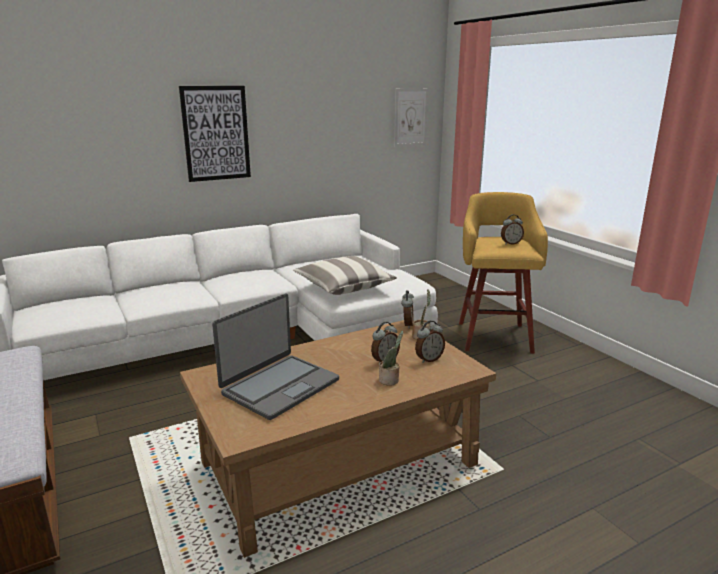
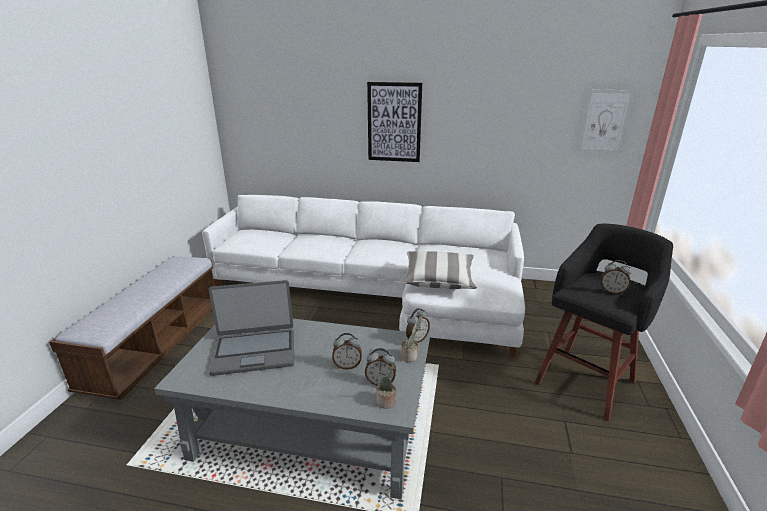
camera: 40 degrees right, 5 degrees up
(339, 463) = (311, 429): brown coffee table -> grey coffee table
(390, 380) = (323, 386): potted plant -> potted plant (386, 402)
(494, 336) = (586, 381): yellow stool -> black stool

